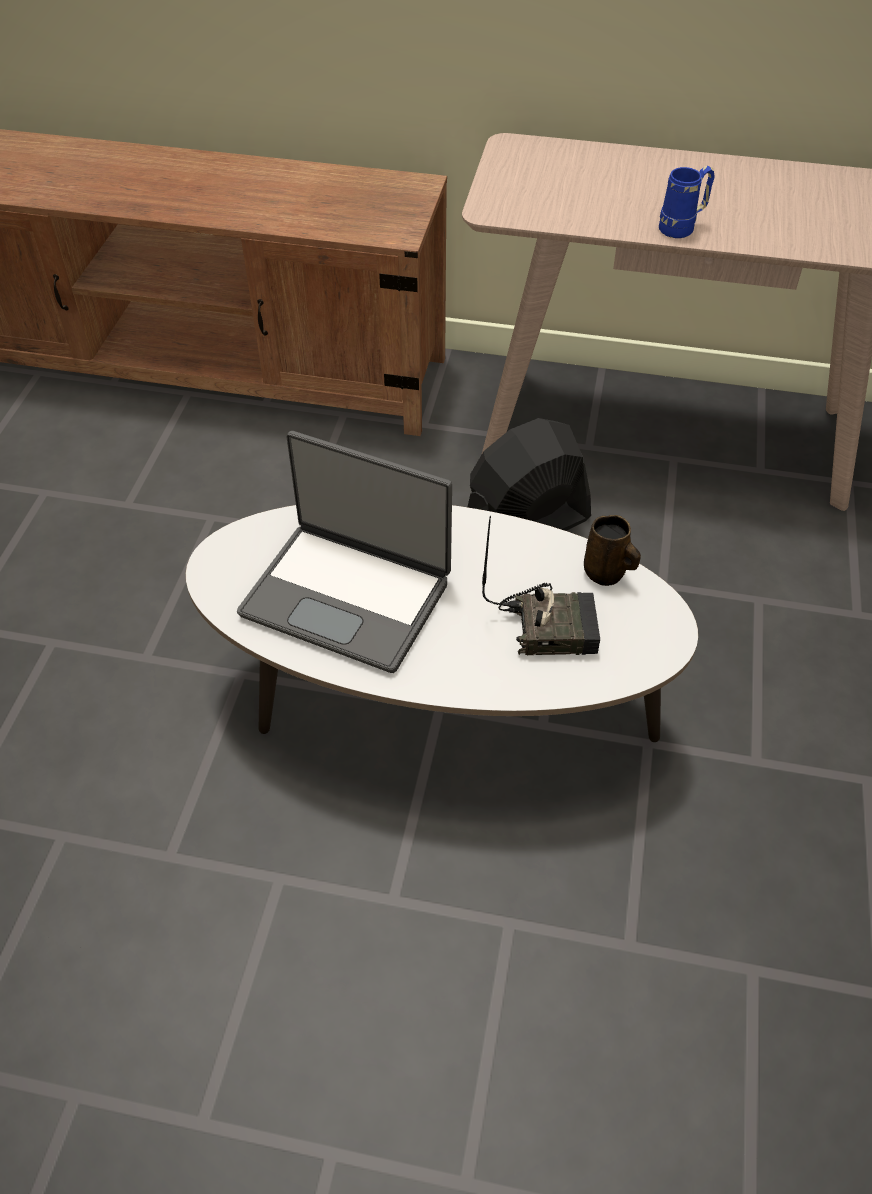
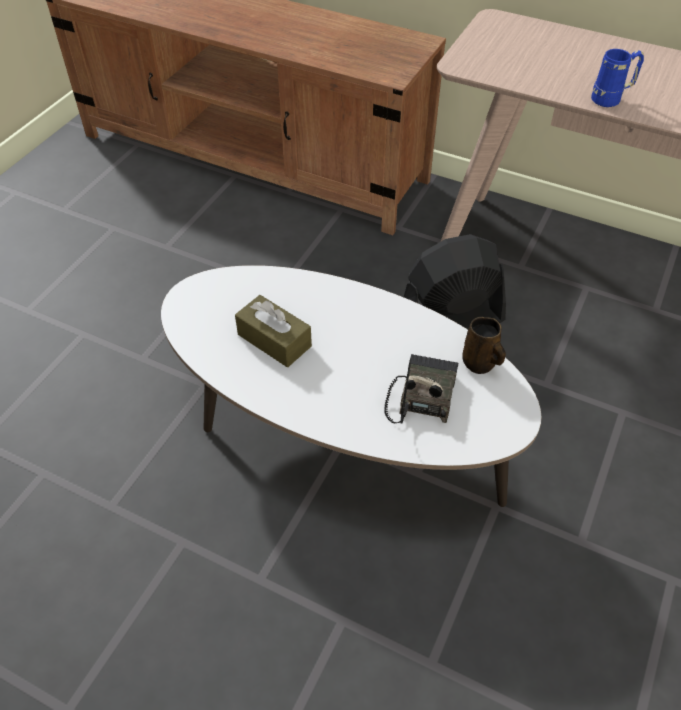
camera: 15 degrees right, 0 degrees up
(348, 595) = (274, 340): laptop -> brown tissue box
(550, 626) = (421, 396): radio -> radio turned 90 degrees counterclockwise

